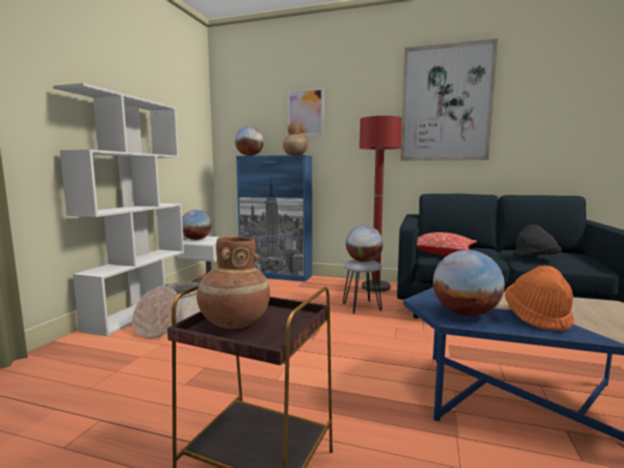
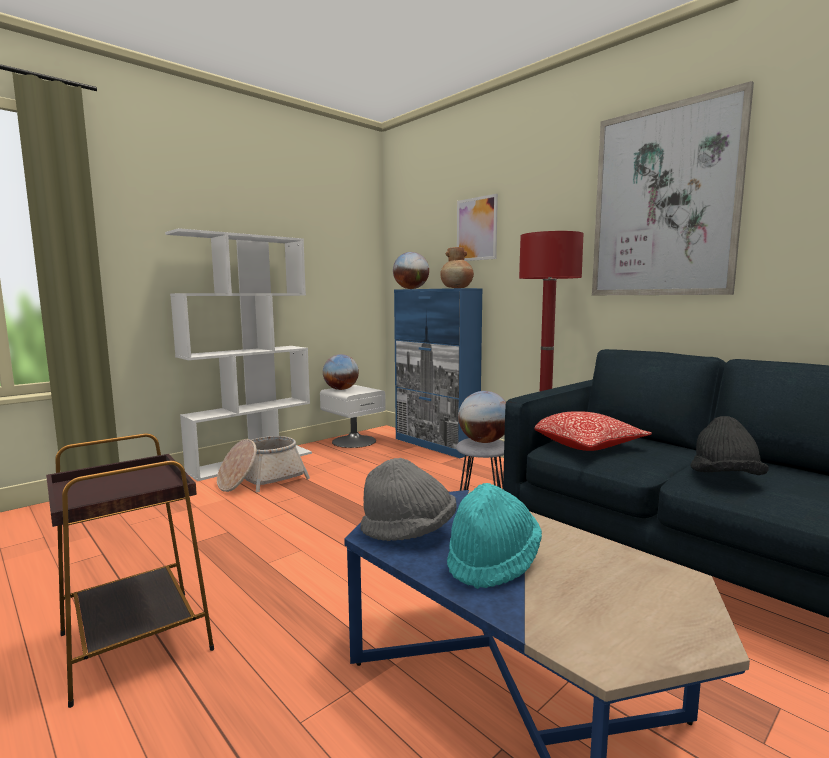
camera: 30 degrees right, 0 degrees up
(234, 322) = (109, 482): brown vase -> none
(465, 314) = (409, 532): globe -> grey hat
(537, 317) = (493, 562): orange hat -> turquoise hat

